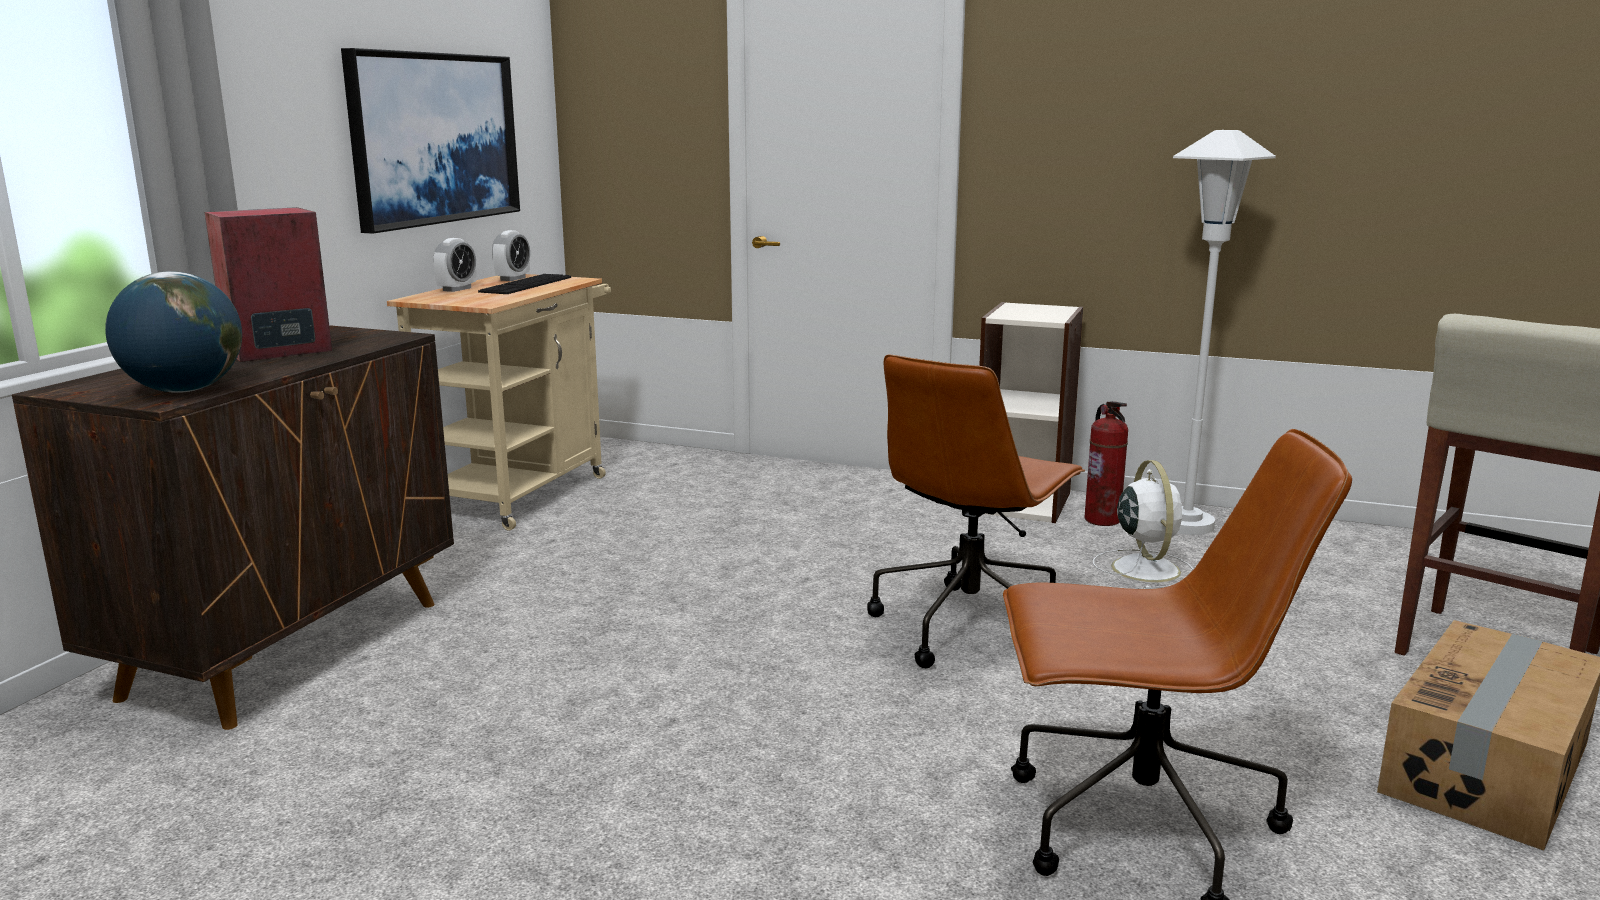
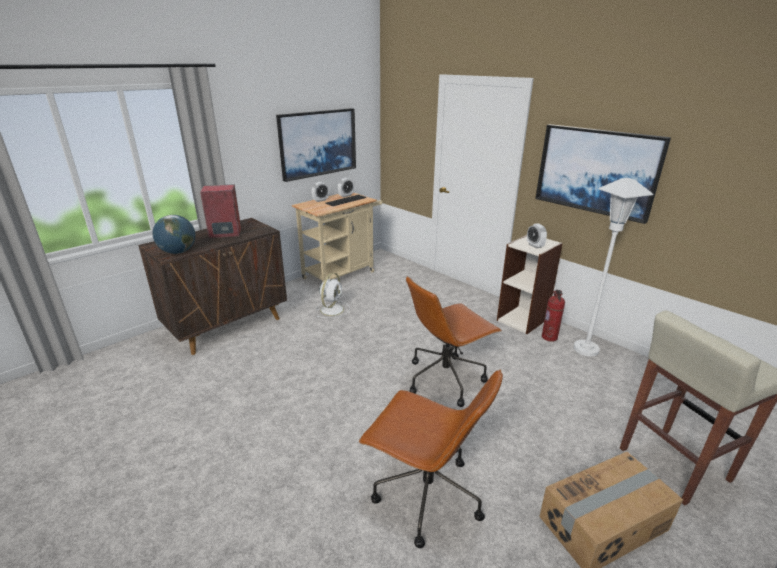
camera: 25 degrees right, 10 degrees up
(1039, 314) = (534, 246): none -> alarm clock
(1134, 139) = (596, 171): none -> picture
(1144, 568) = (544, 368): white fan -> white fan (332, 309)

